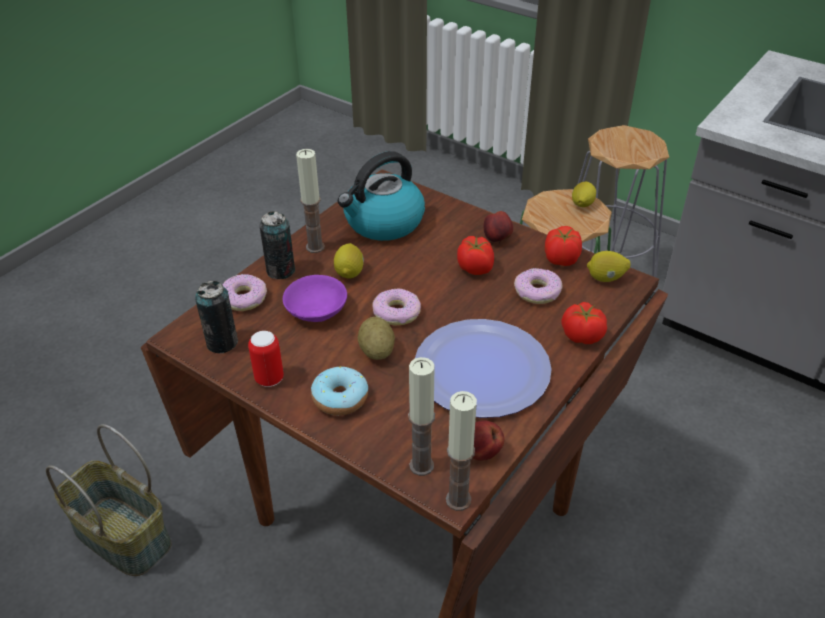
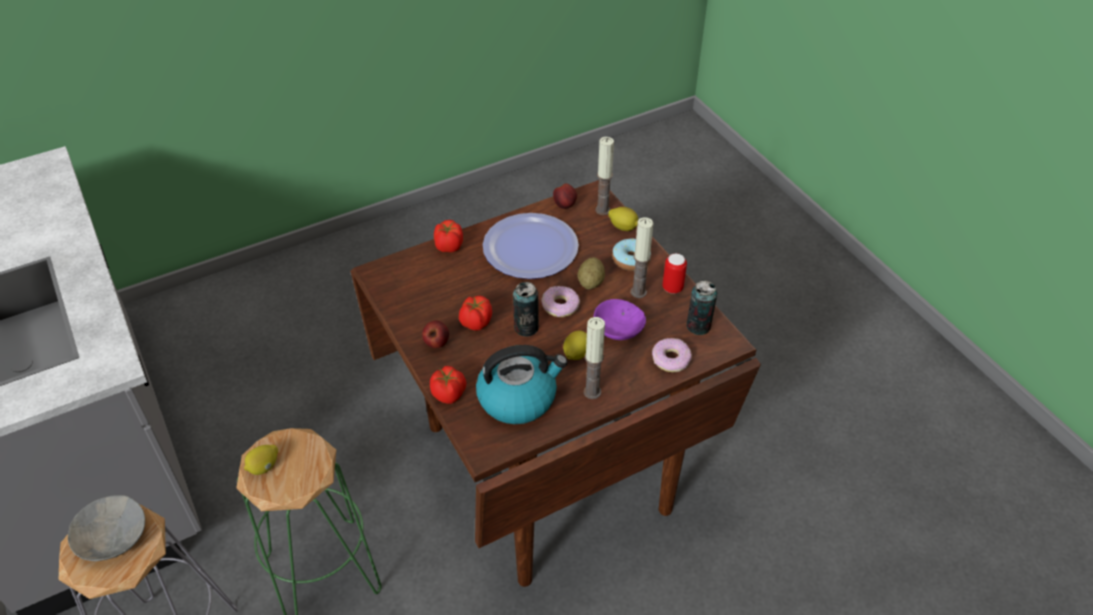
camera: 155 degrees left, 5 degrees up
(120, 537) = (790, 543): basket -> none
(280, 271) = (632, 376): can -> can (526, 327)
(458, 500) = (593, 190): candle -> candle (638, 292)
(537, 292) = (447, 286): donut -> none
(560, 259) = (405, 307): tomato -> tomato (449, 394)
(605, 278) = (389, 280): lemon -> lemon (623, 227)
(633, 146) = (111, 537): none -> grey bowl

